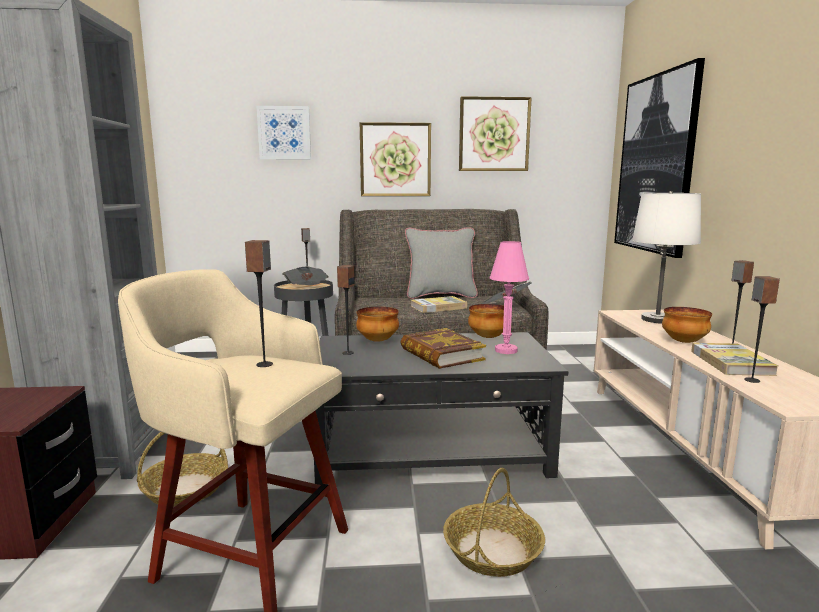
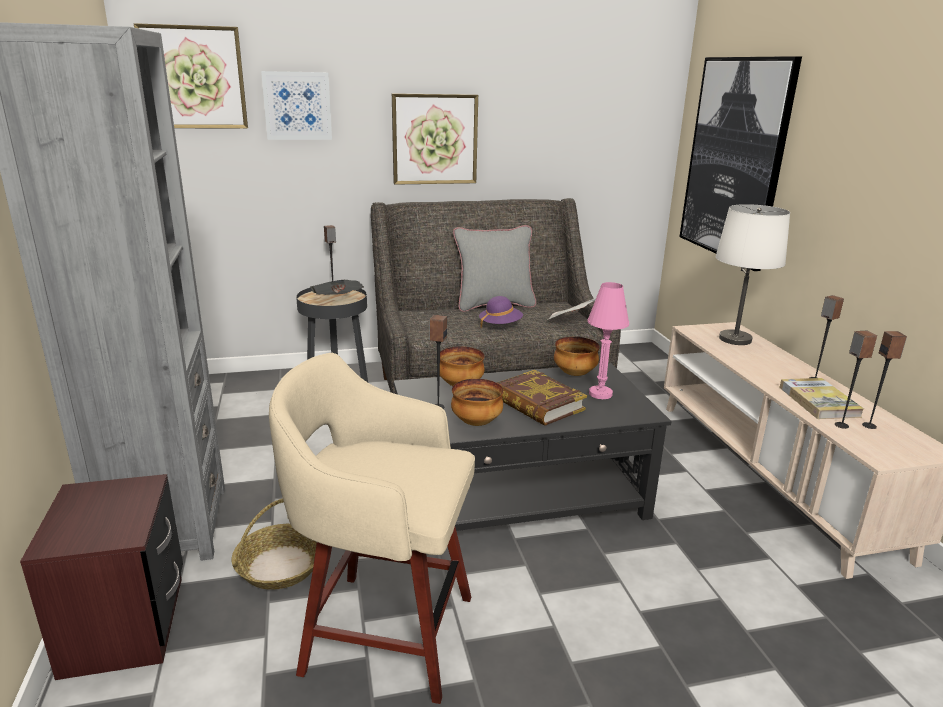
camera: 10 degrees left, 10 degrees up
(265, 364) = (405, 459): speaker -> speaker (869, 425)
(438, 307) = (500, 325): book -> purple hat
(492, 551) = (614, 605): basket -> none
(494, 134) = (550, 108): picture -> picture (193, 78)
(683, 341) = (768, 373): bowl -> bowl (476, 422)

